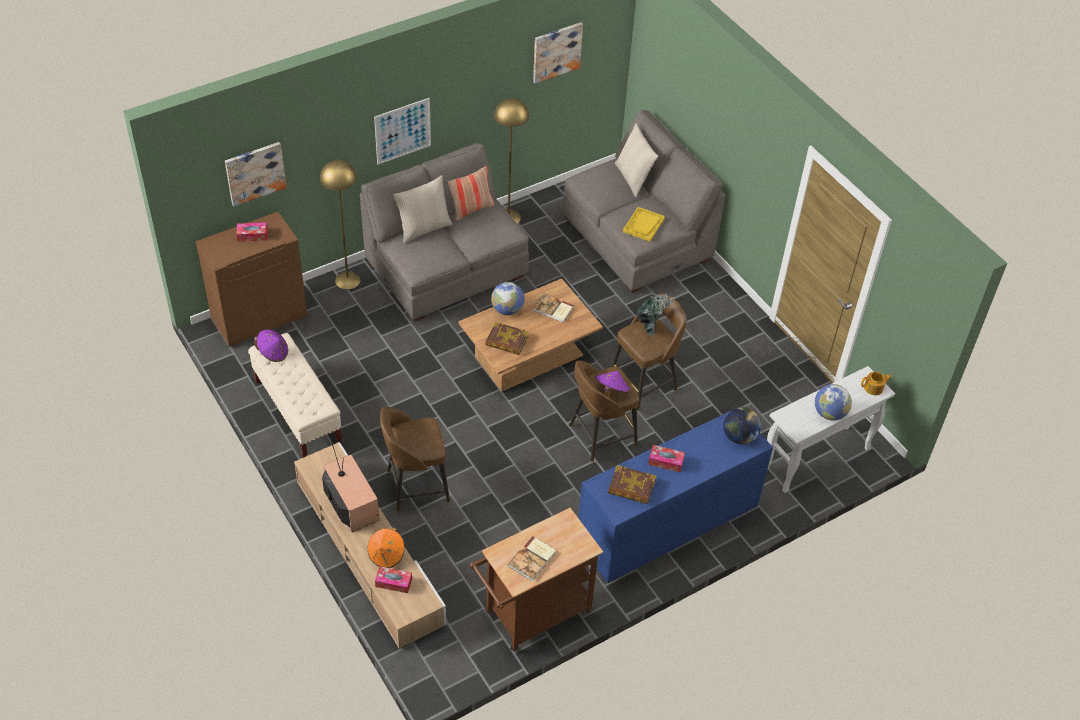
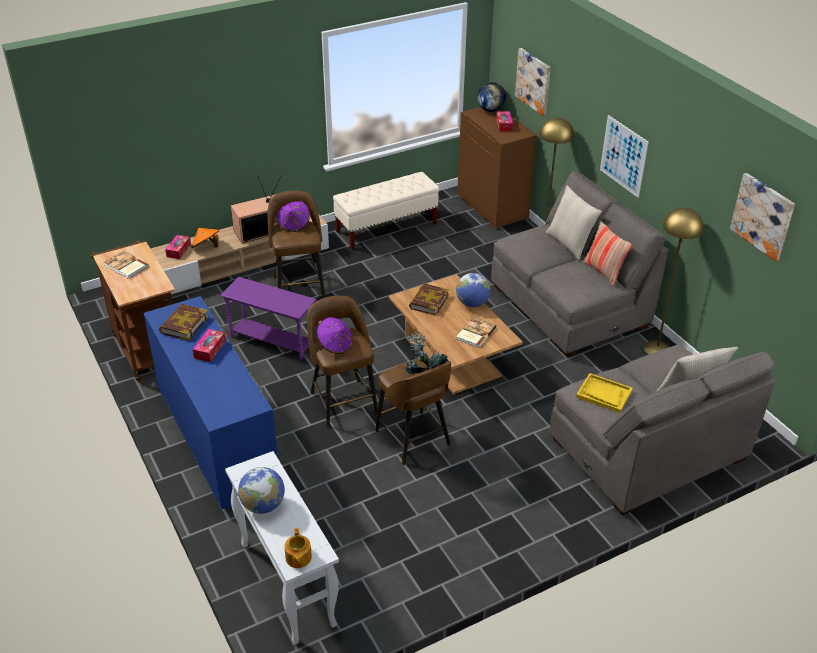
camera: 95 degrees right, 10 degrees down
(273, 353) = (413, 180): purple hat -> purple hat (294, 224)
(511, 500) = (272, 340): none -> purple side table
(739, 437) = (229, 406): globe -> globe (491, 110)

